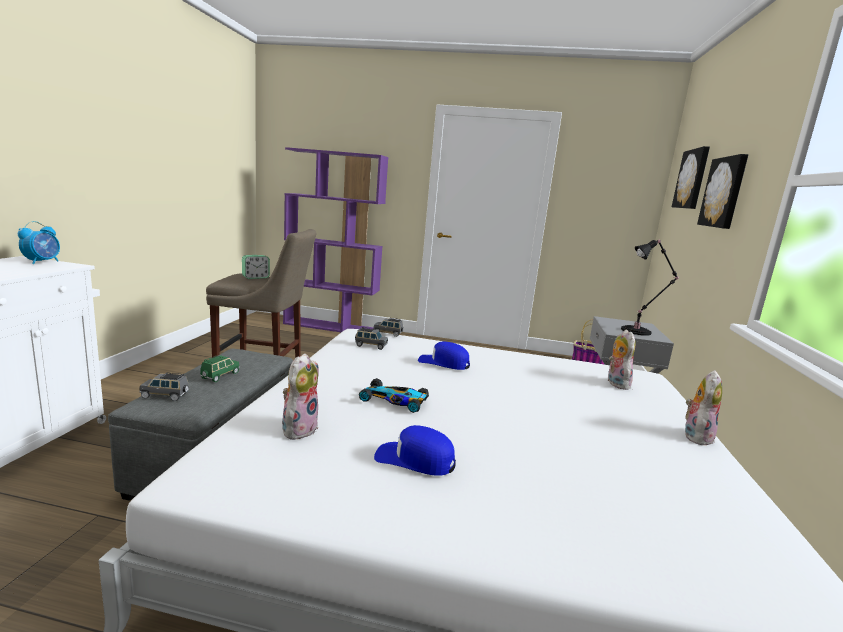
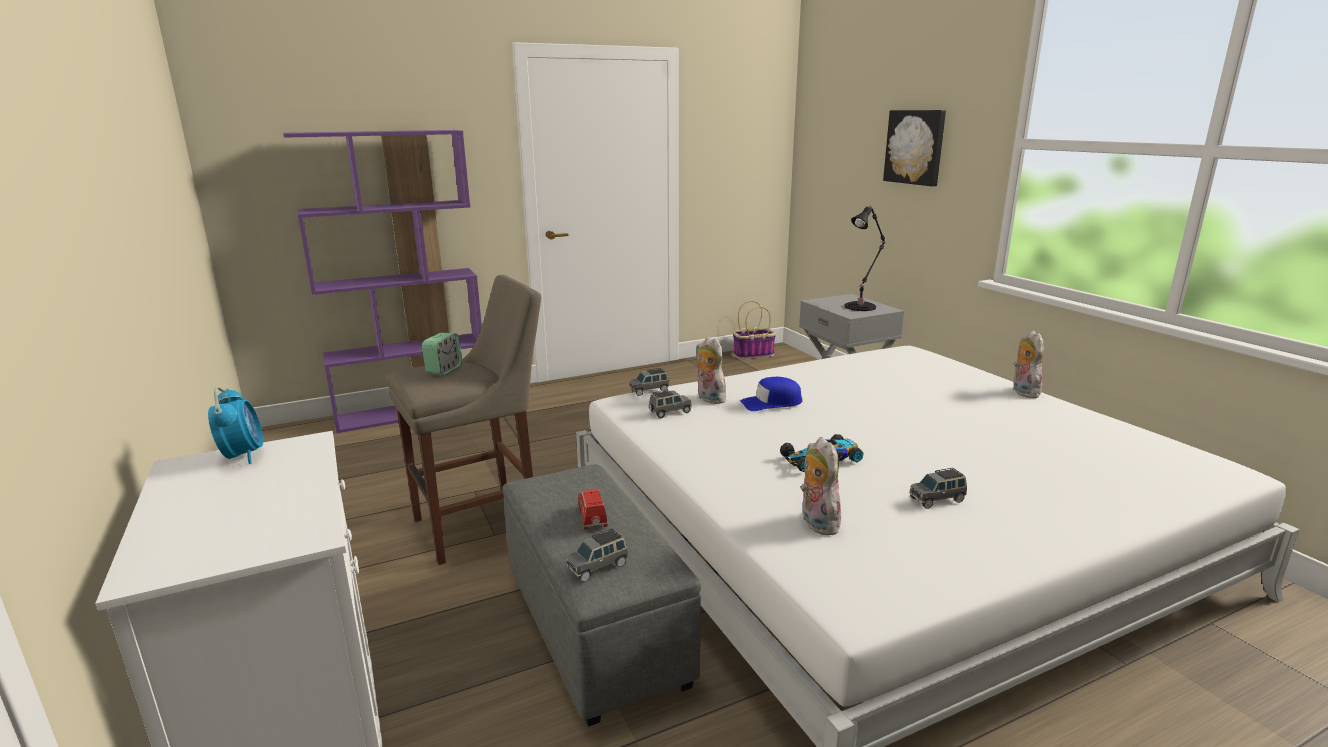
camera: 35 degrees left, 5 degrees up
(220, 376) = (592, 518): green toy car -> red toy car
(415, 459) = (937, 500): blue cap -> grey toy car
(615, 383) = (908, 367): plush toy -> plush toy (708, 399)
(692, 179) = (849, 127): picture -> none

